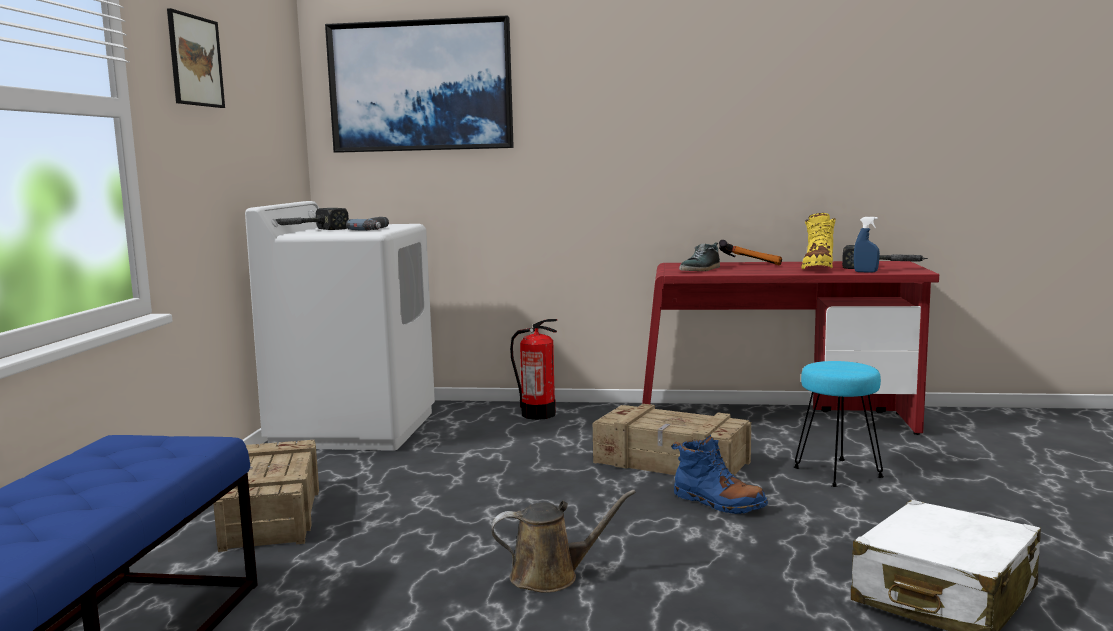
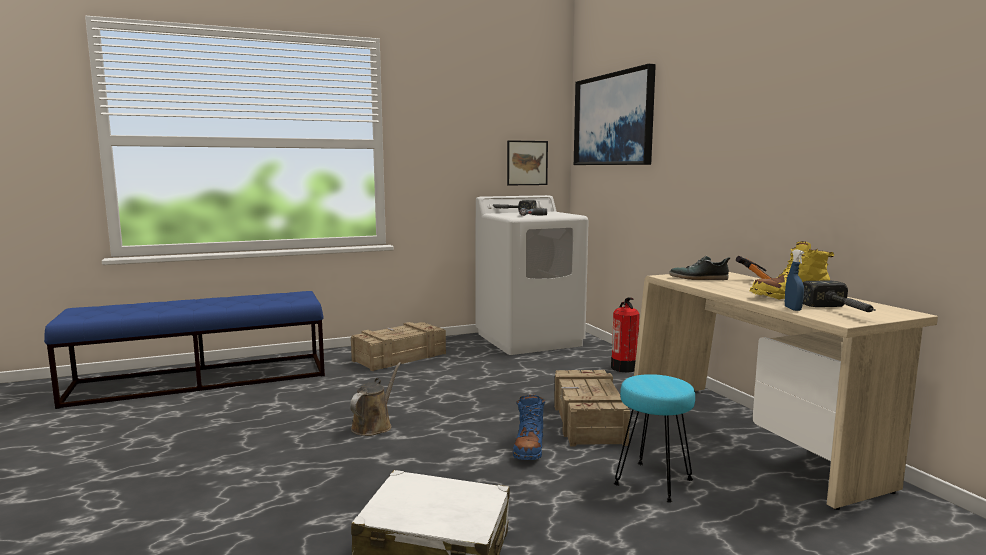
camera: 60 degrees right, 0 degrees up
(195, 61) = (446, 116): picture -> picture (527, 163)
(551, 576) = (374, 425): brown watering can -> brown watering can turned 120 degrees counterclockwise
(775, 421) = (750, 439): red desk -> beige desk

